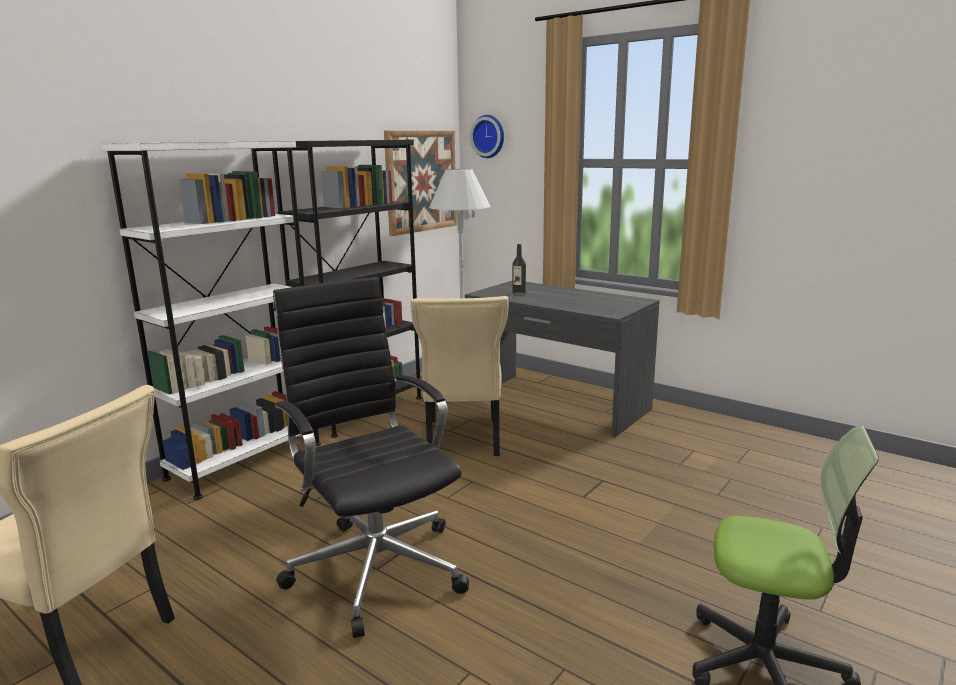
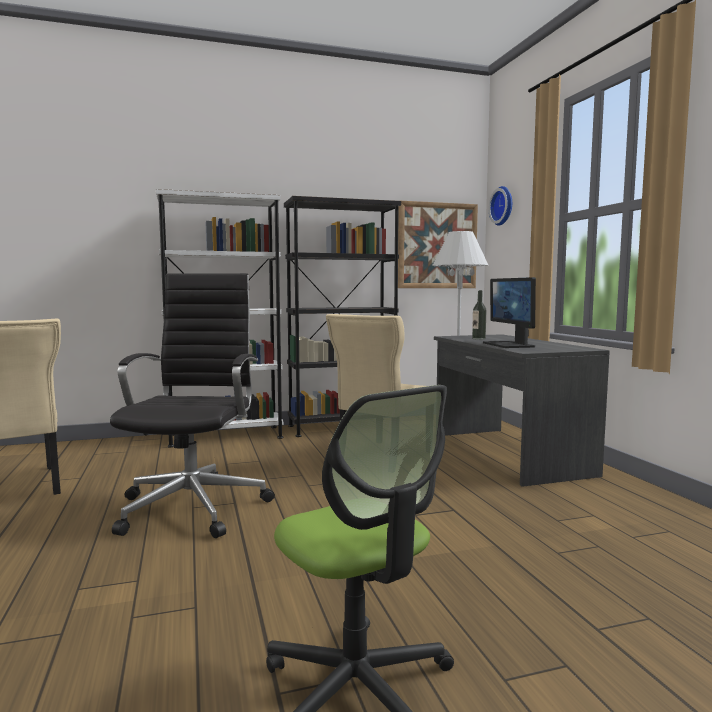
camera: 35 degrees right, 10 degrees down
(573, 303) = (509, 345): none -> monitor

